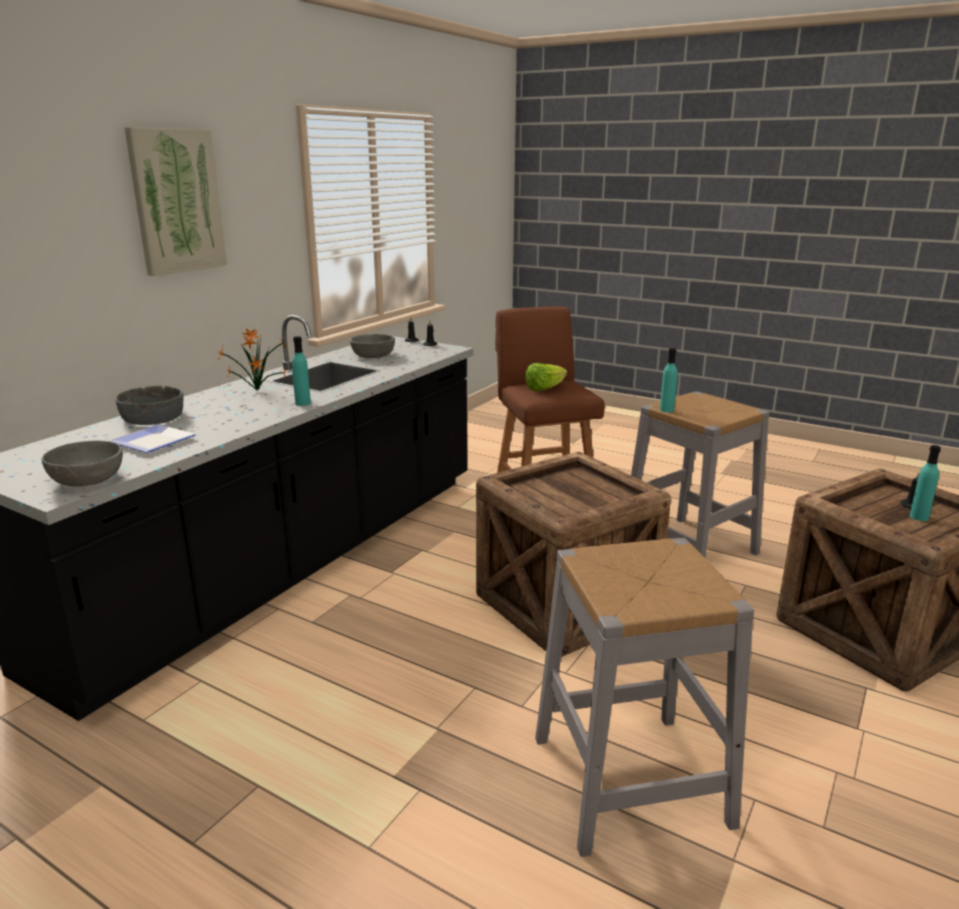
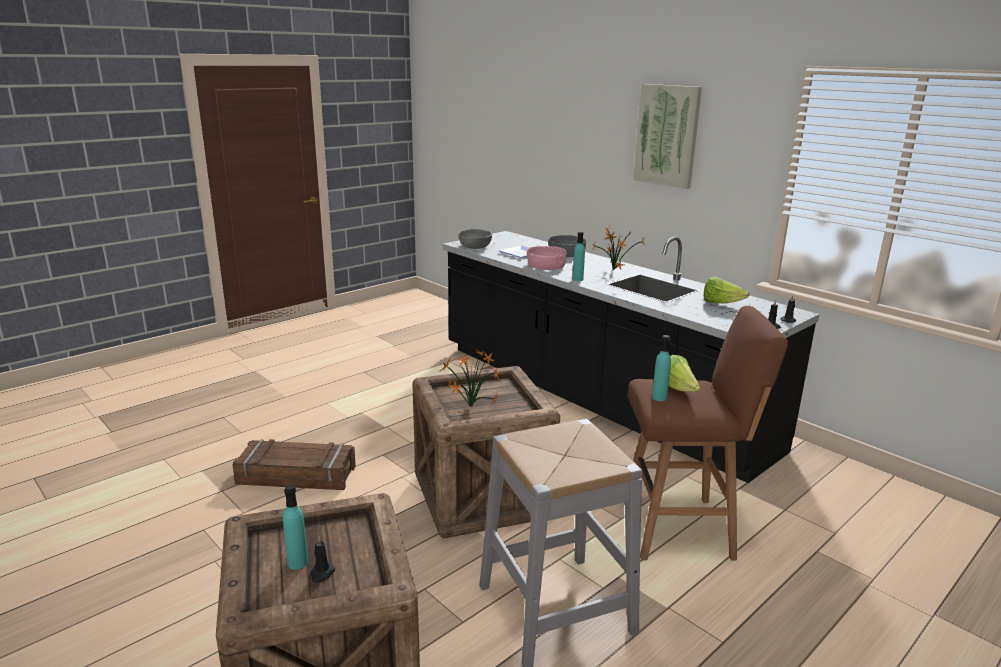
camera: 105 degrees right, 0 degrees up
(230, 422) = (545, 265): none -> pink bowl
(373, 355) = (720, 303): grey bowl -> lettuce
(594, 495) = (469, 406): none -> potted plant
(630, 780) = (297, 475): grey stool -> crate
(666, 410) = (566, 427): turquoise bottle -> turquoise bottle (659, 397)

